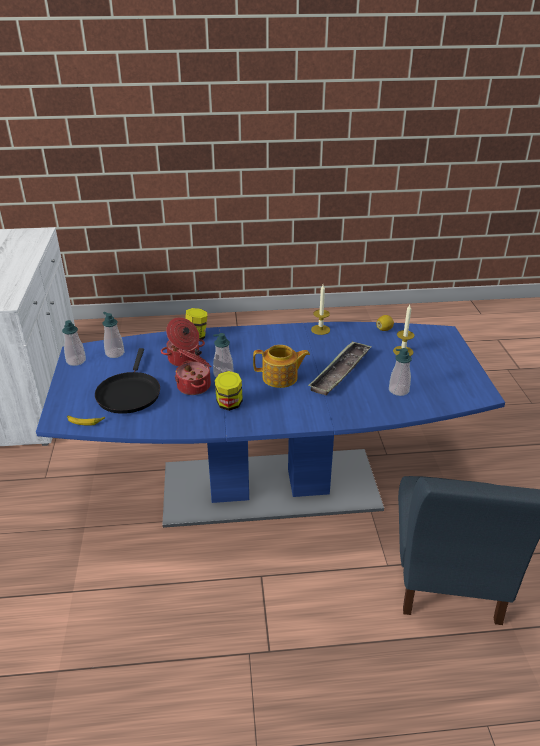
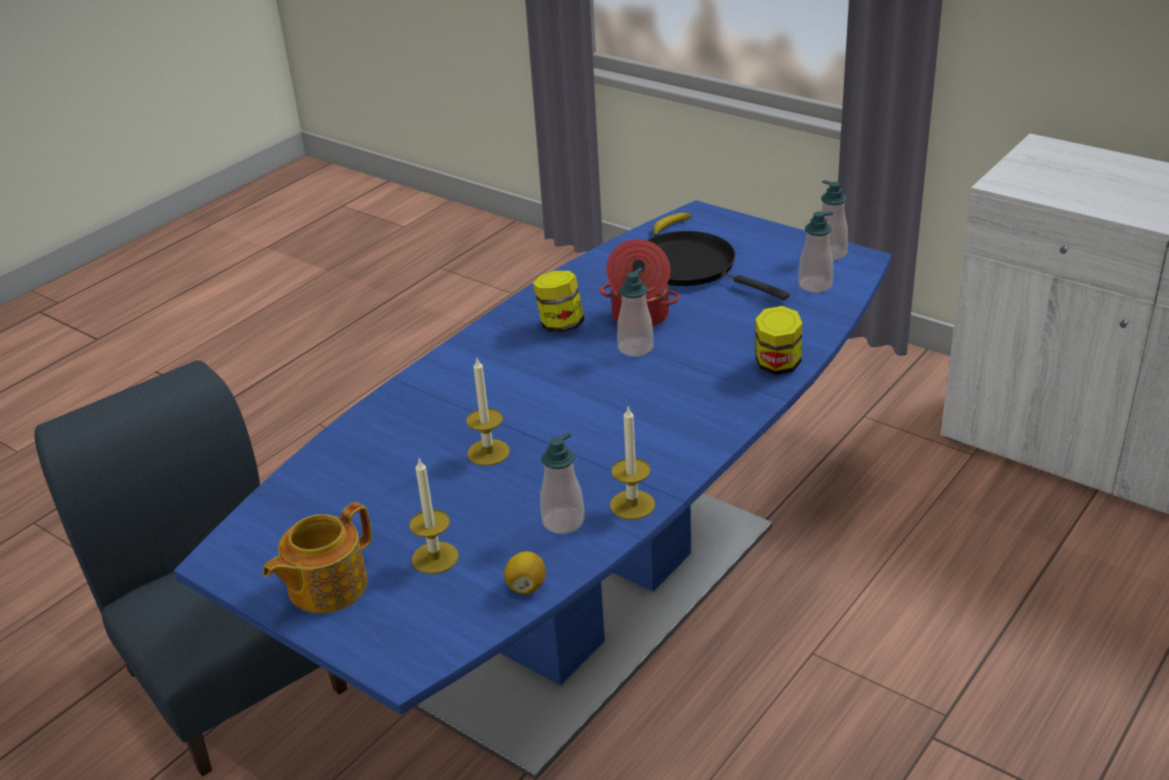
camera: 135 degrees right, 0 degrees up
(184, 359) = (722, 332): cooking pot -> none
(280, 378) = (556, 391): teapot -> teapot (325, 586)
(340, 372) = (488, 452): tray -> candle
(398, 390) = (364, 480): soap dispenser -> soap dispenser (563, 521)

